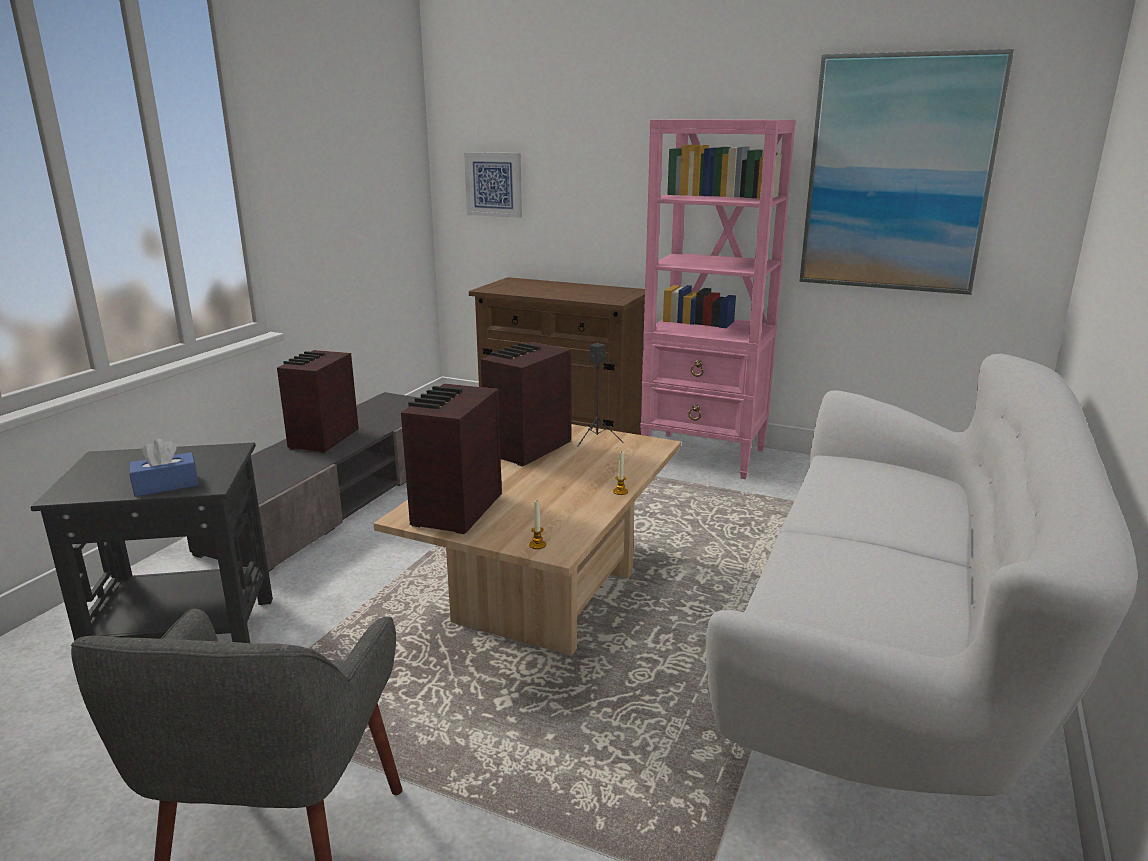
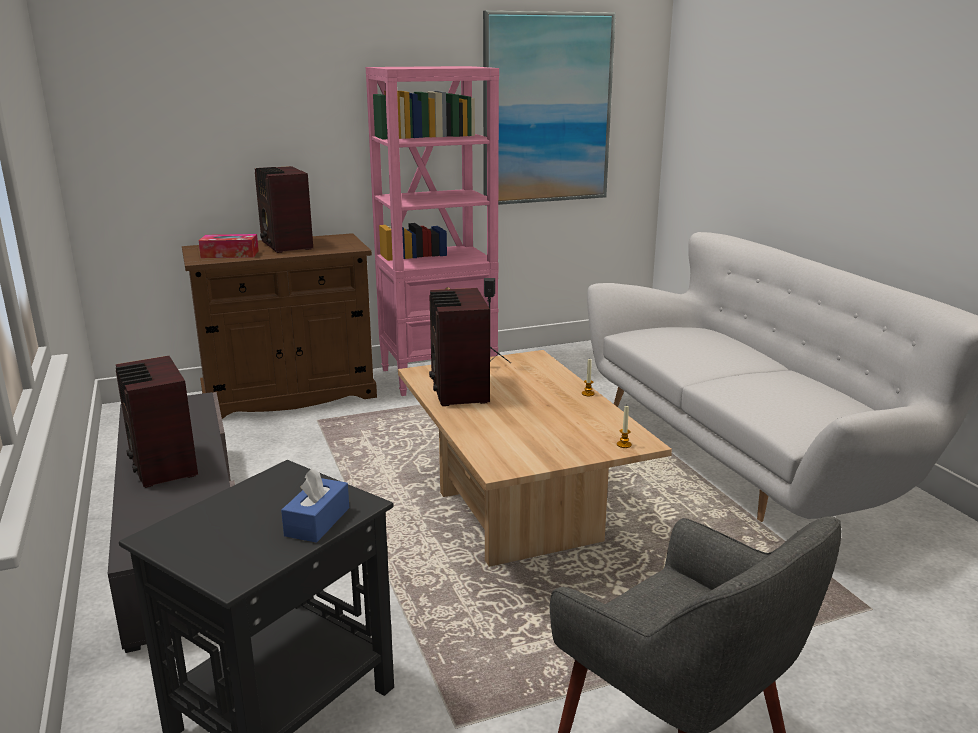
camera: 45 degrees left, 0 degrees up
(454, 511) = (520, 449): radio -> radio (286, 245)
(494, 184) = (151, 143): picture -> none
(517, 288) = (230, 254): none -> tissue box

